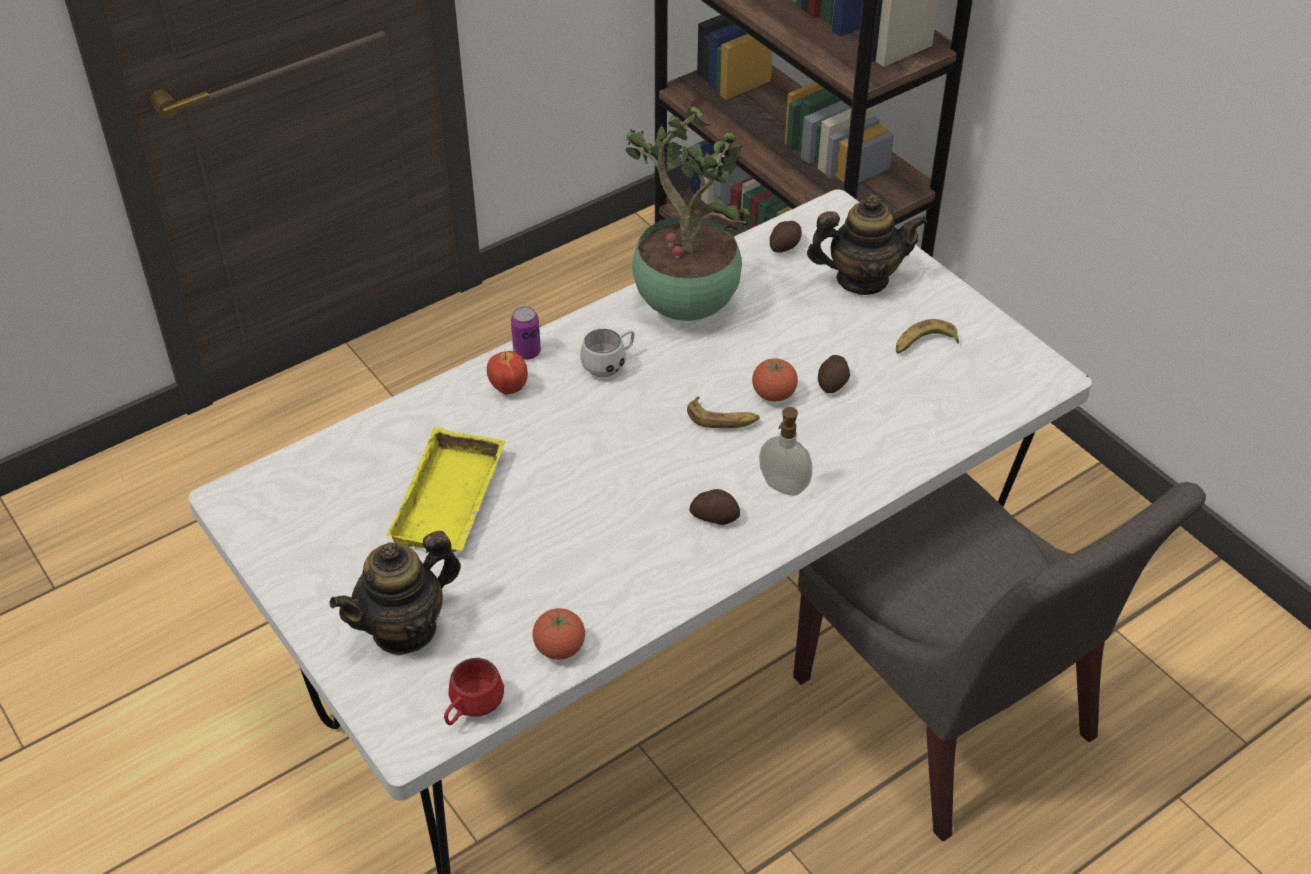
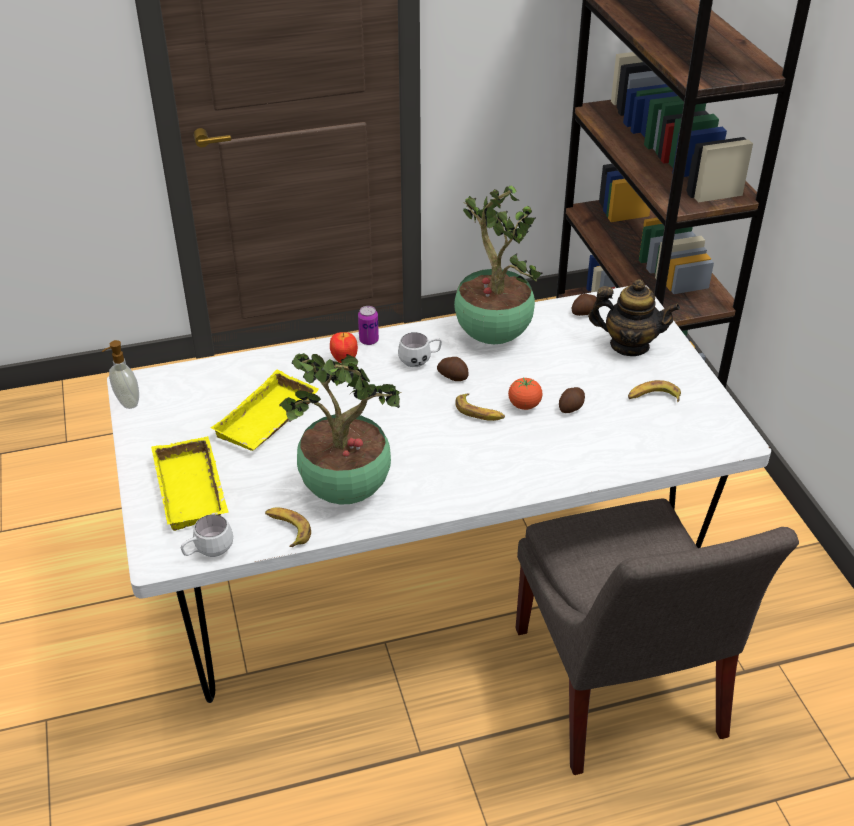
camera: 20 degrees right, 5 degrees down
(404, 629) = (194, 490): teapot -> yellow tray
(471, 710) = (208, 551): red mug -> white mug
(559, 648) = (287, 529): tomato -> banana
(611, 573) = (348, 491): none -> potted plant
(714, 516) = (439, 473): potato -> potato (453, 376)
(782, 487) = (498, 466): soap dispenser -> soap dispenser (127, 402)

